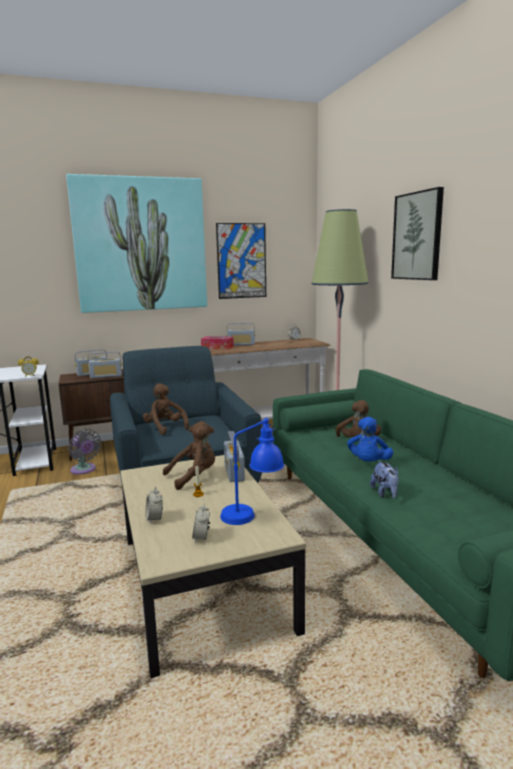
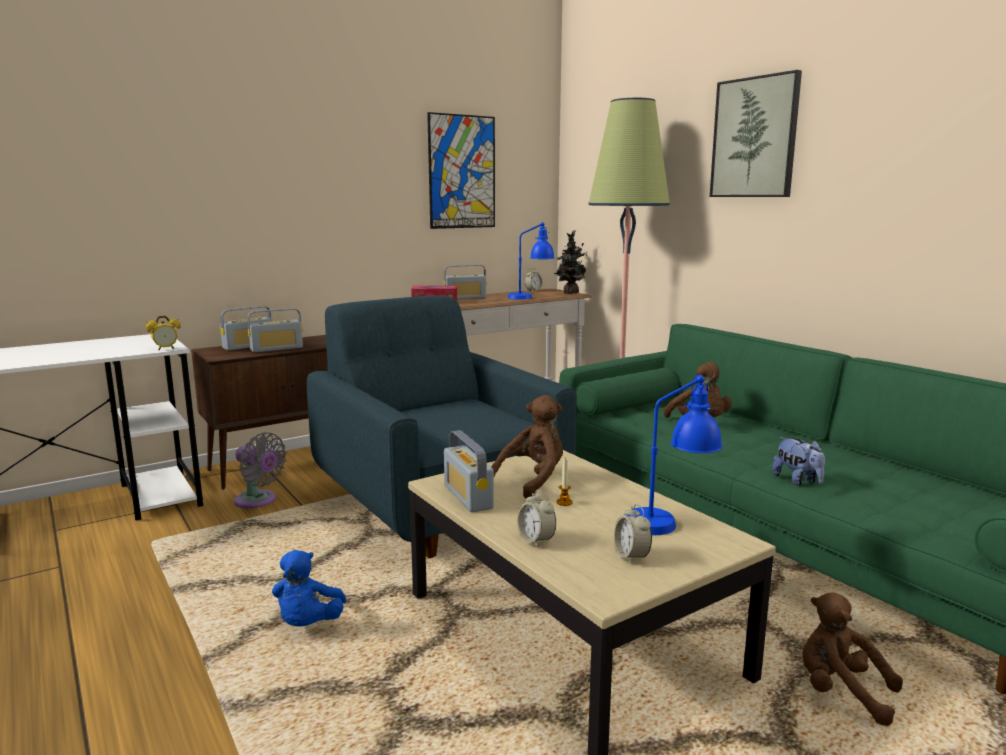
camera: 15 degrees left, 0 degrees up
(140, 245) = (318, 140): picture -> none
(165, 428) = (421, 419): brown plush toy -> brown plush toy (840, 692)
(234, 472) = (584, 469): radio -> radio (468, 497)
(284, 345) = (531, 297): none -> blue table lamp
(316, 342) = (569, 293): none -> potted plant
(368, 463) = (740, 447): blue plush toy -> blue plush toy (308, 624)

